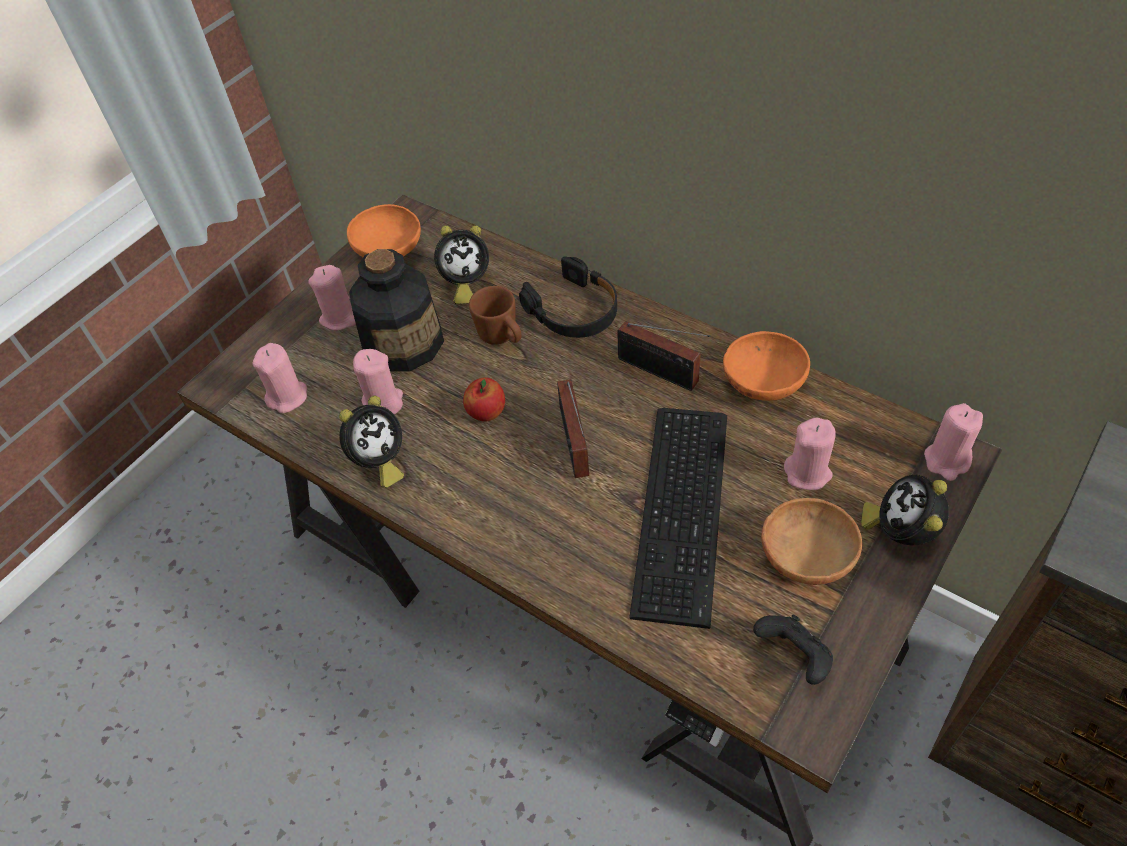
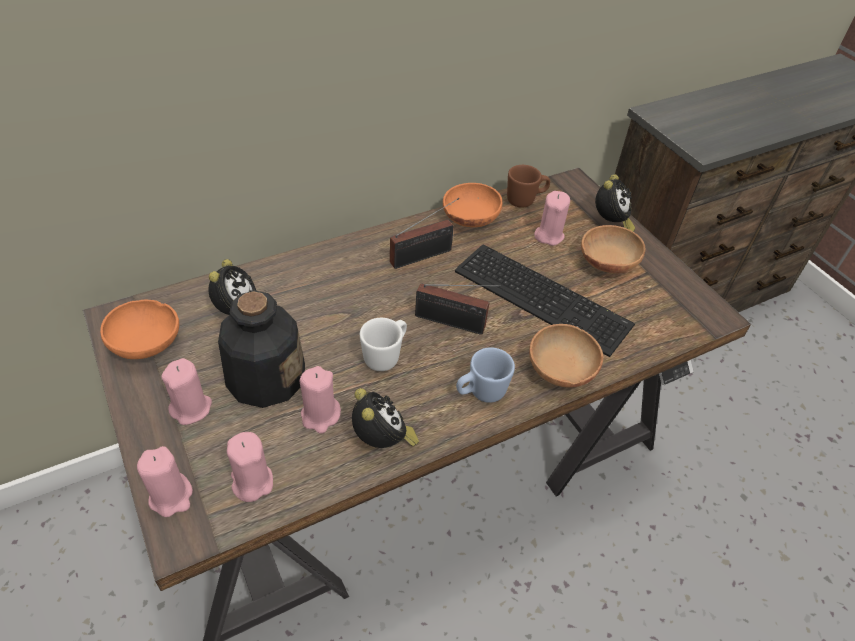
camera: 70 degrees left, 5 degrees down
(486, 413) = (386, 356): apple -> white mug
(488, 513) = (481, 393): none -> blue mug
(502, 337) = (318, 317): brown mug -> brown mug (525, 200)
(567, 575) = (559, 372): none -> brown bowl
(574, 310) = (328, 269): black headphones -> none
(794, 657) = (669, 300): black game controller -> none
(900, 532) = (610, 224): alarm clock -> alarm clock turned 105 degrees counterclockwise
(947, 460) = (574, 186): pink candle -> pink candle (171, 496)

